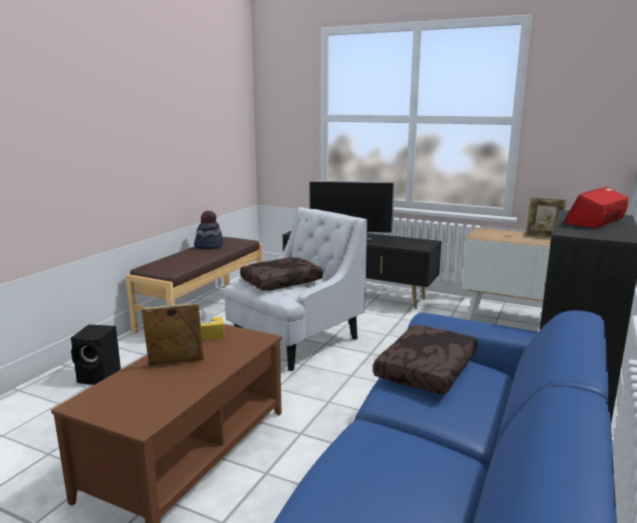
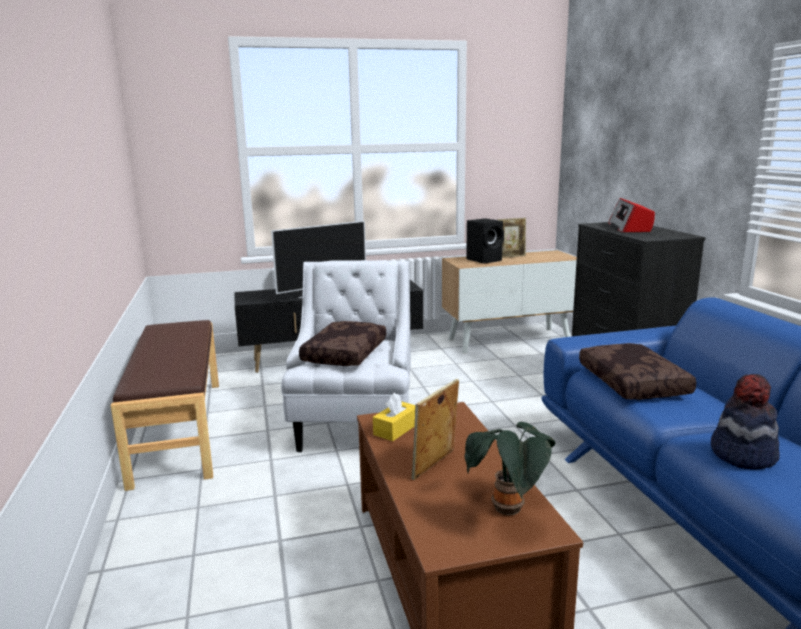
camera: 40 degrees left, 0 degrees up
(100, 376) = (184, 558): black speaker -> black speaker (485, 260)
(149, 404) = (509, 511): none -> potted plant
(209, 246) = (161, 340): hat -> hat (742, 454)

